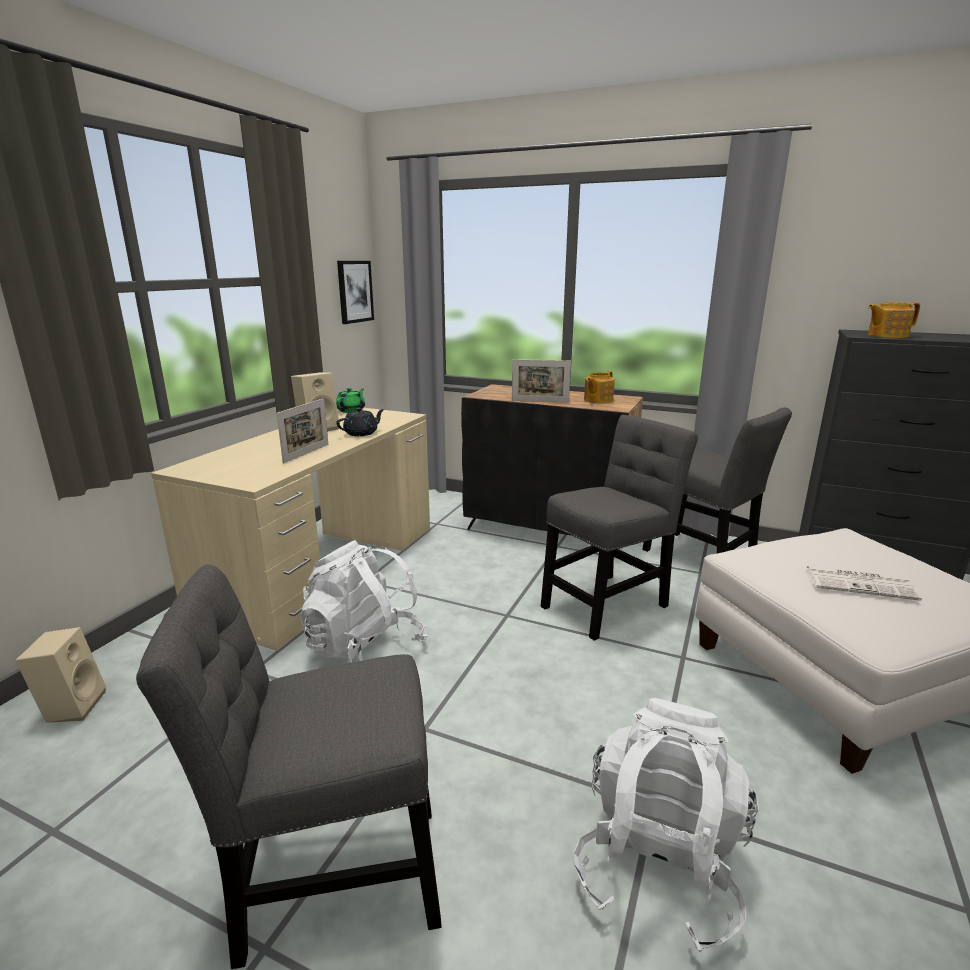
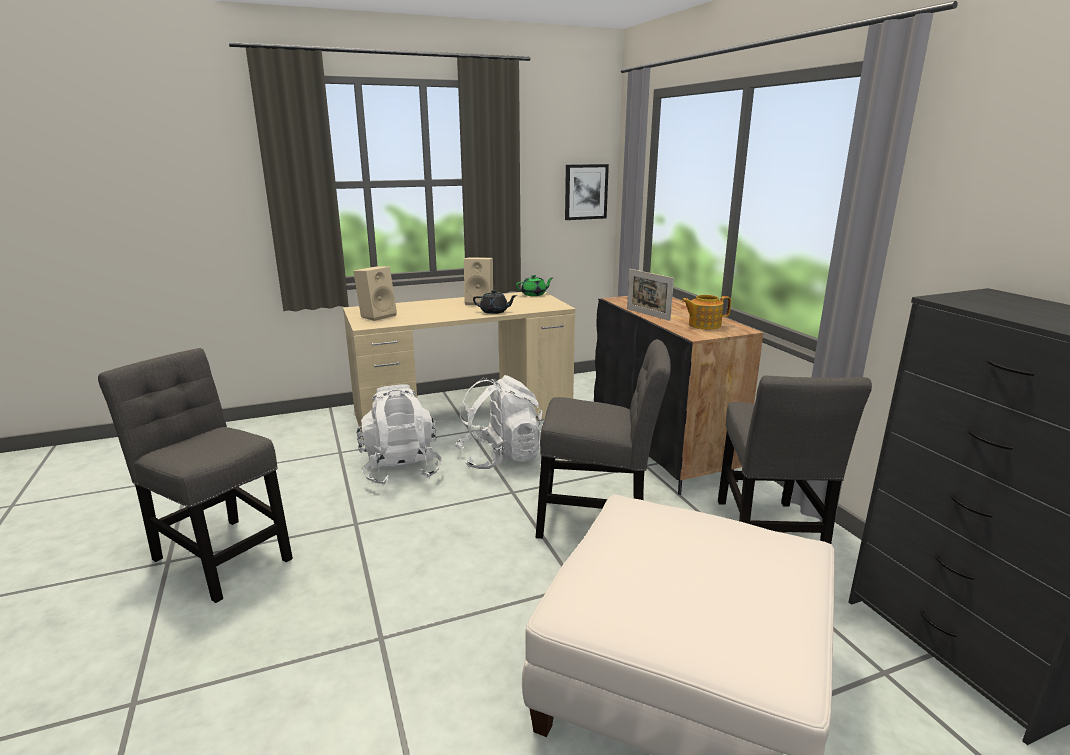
camera: 45 degrees right, 0 degrees up
(72, 706) = (262, 431): beige speaker -> beige speaker (377, 316)
(306, 453) = (431, 316): picture frame -> none
(659, 864) = (328, 661): white backpack -> white backpack (500, 458)
(861, 583) = (663, 571): newspaper -> none
(886, 336) = (985, 305): teapot -> none

